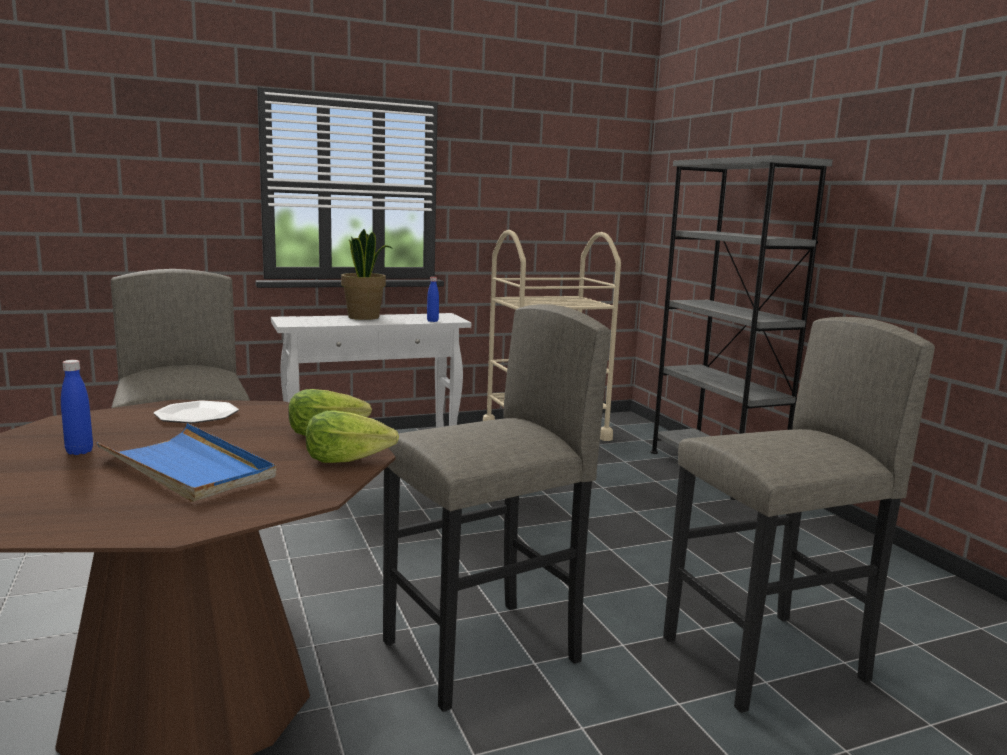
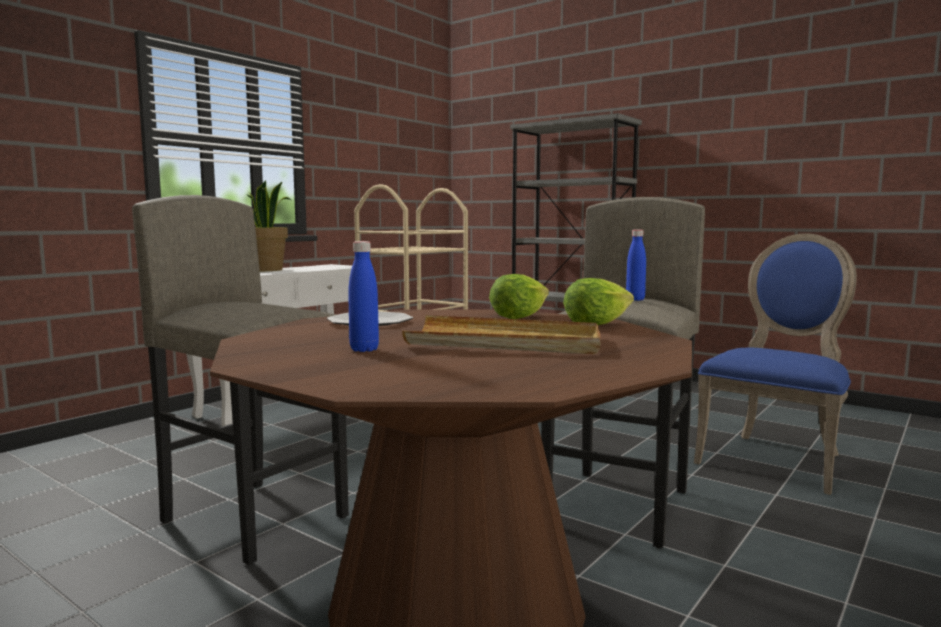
camera: 30 degrees left, 5 degrees down
(188, 468) = (505, 342): blue tray -> beige tray
(432, 321) = (336, 268): blue bottle -> blue bottle (635, 299)
(765, 660) = (775, 459): grey stool -> blue chair

